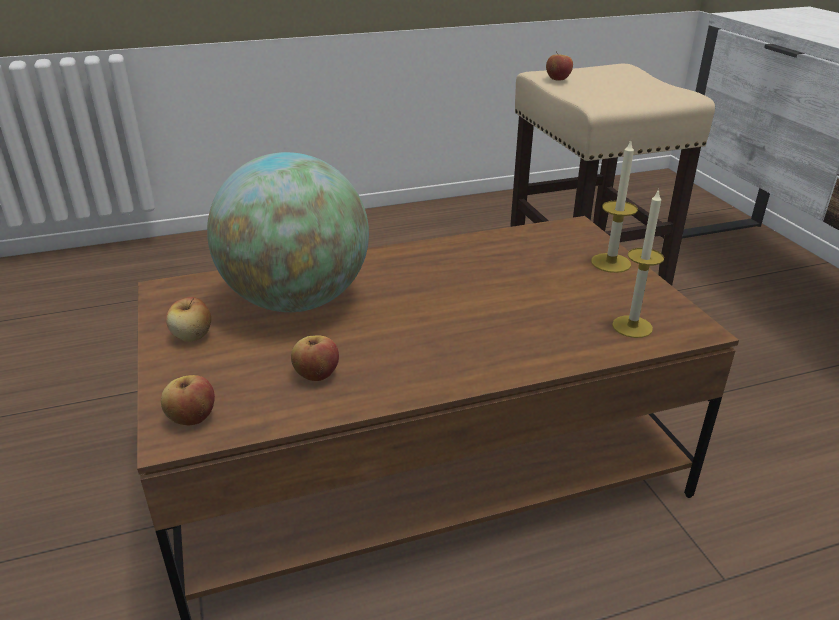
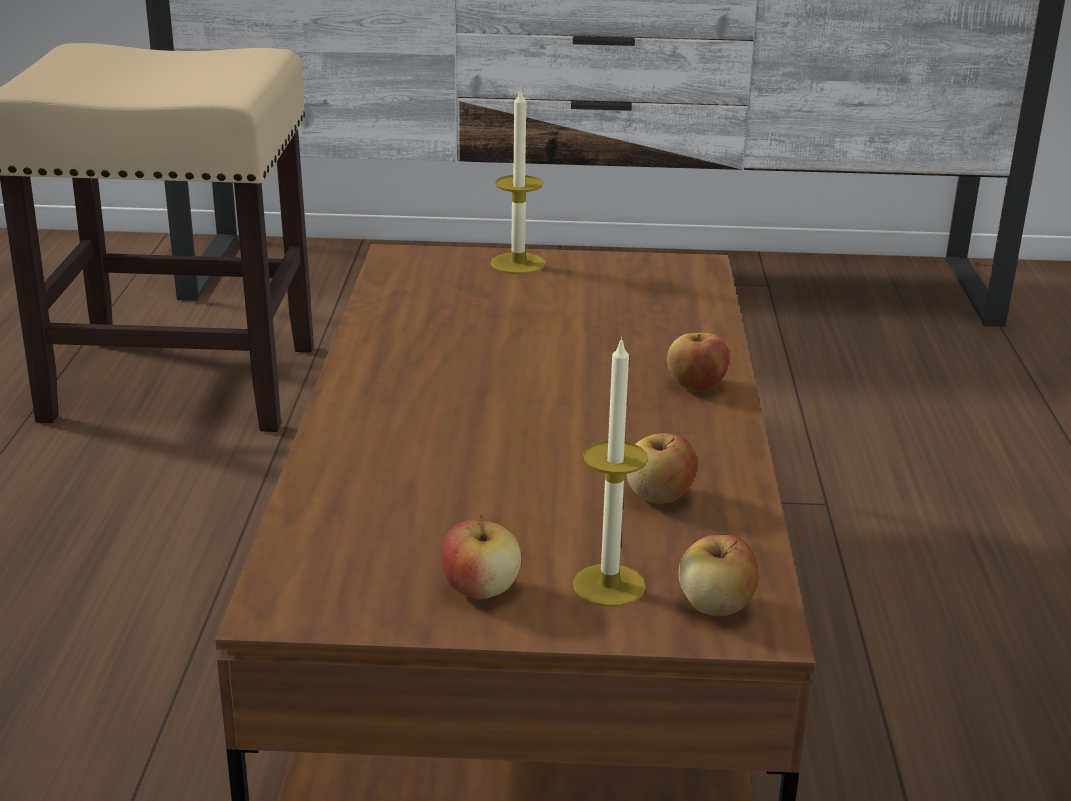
camera: 70 degrees left, 5 degrees down
(296, 300) = (435, 484): globe -> none
(557, 79) = (75, 87): apple -> apple (696, 385)
(632, 326) = (671, 292): candle -> candle (609, 585)

